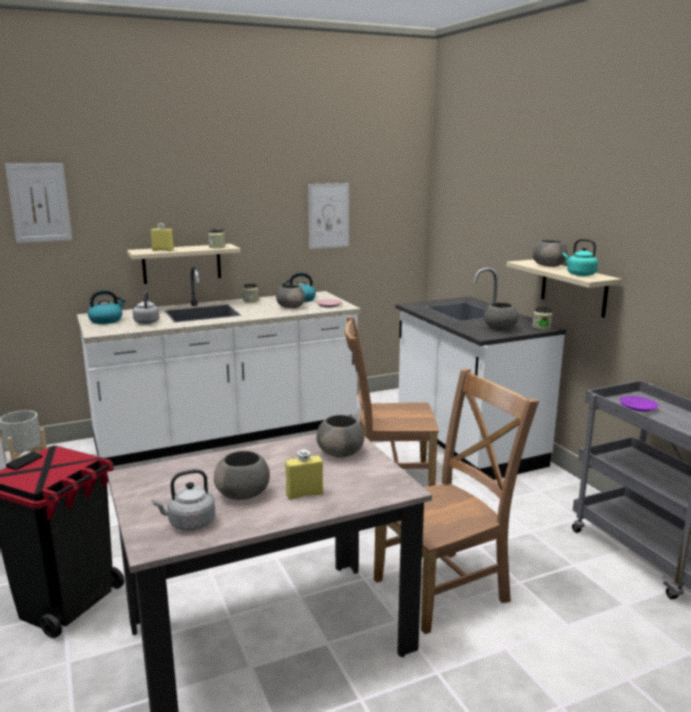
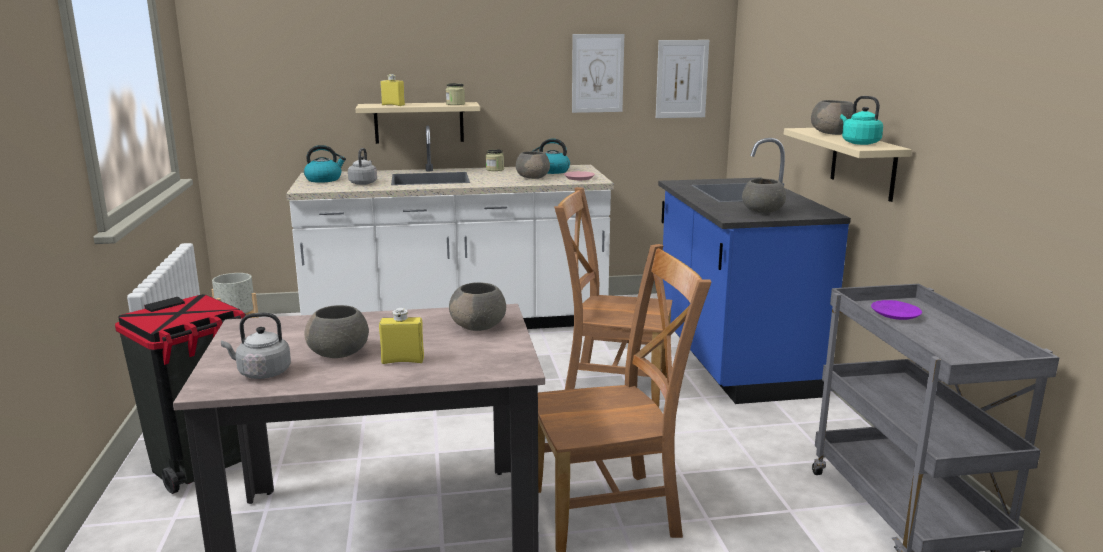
camera: 15 degrees right, 0 degrees up
(39, 202) = (266, 48): picture -> picture (681, 79)
(466, 444) = (732, 361): white counter -> blue counter
(541, 327) = (819, 213): jar -> none

